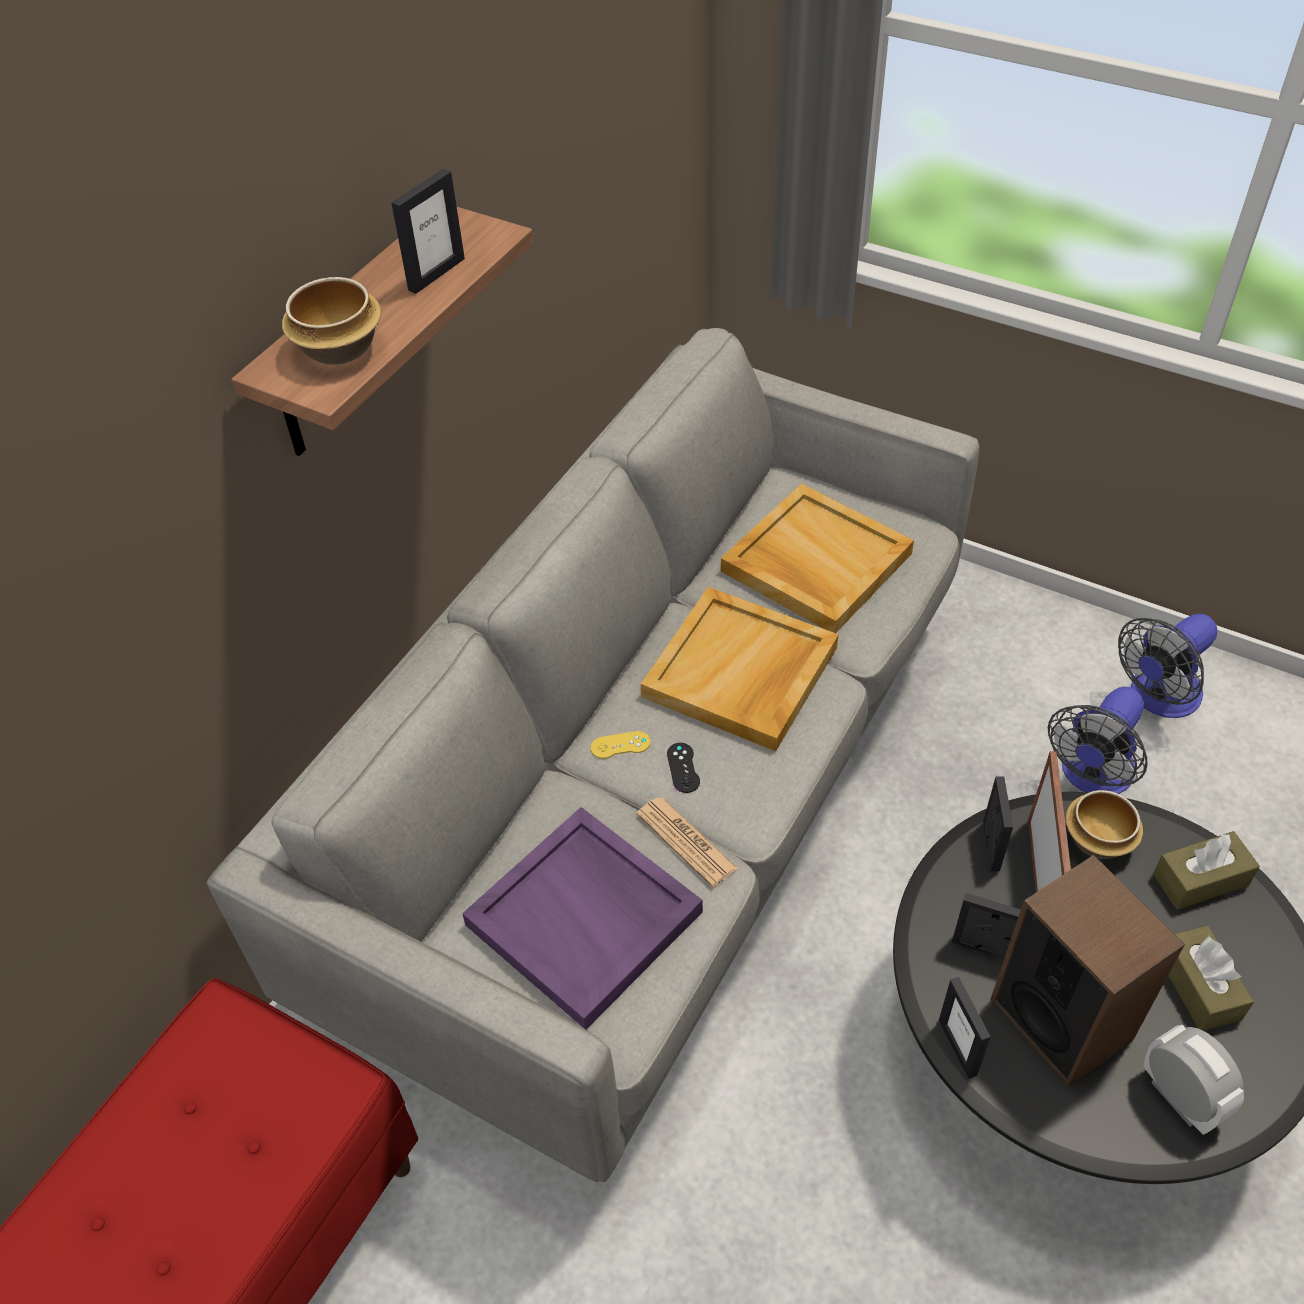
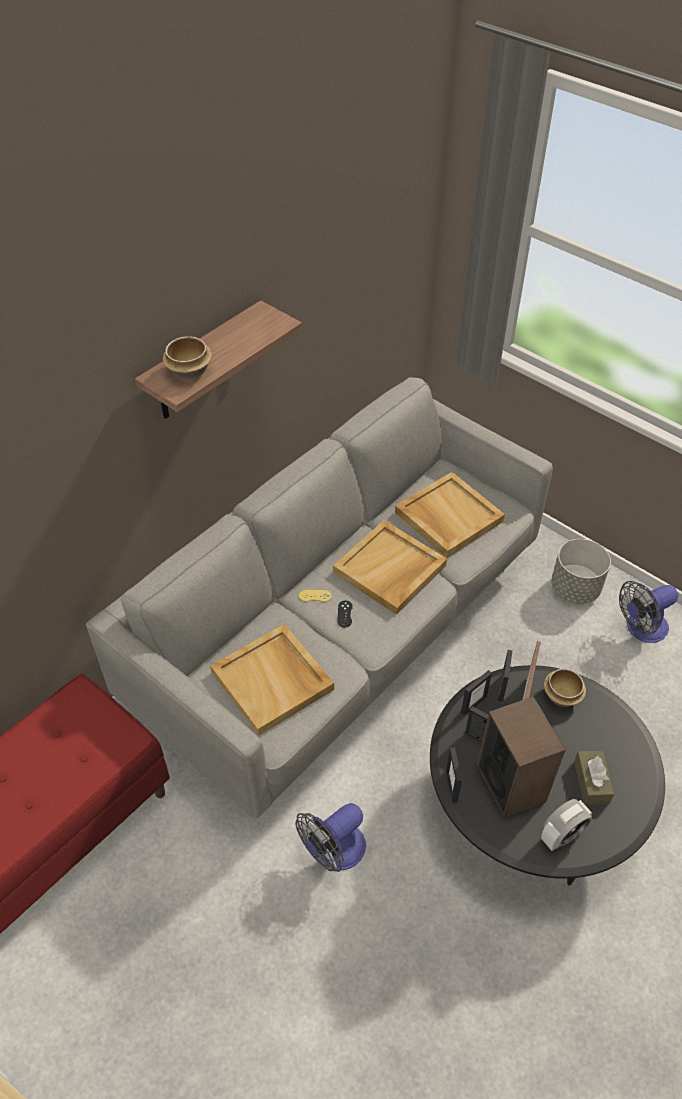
camera: 10 degrees right, 0 degrees up
(436, 274) = (247, 339): picture frame -> picture frame (473, 704)
(586, 918) = (273, 681): purple tray -> beige tray
(686, 841) = (335, 652): newspaper -> none
(1031, 649) = (575, 588): none -> grey planter
(1092, 776) = (588, 665): fan -> fan (334, 853)
(1180, 1098) = (561, 835): alarm clock -> alarm clock turned 75 degrees clockwise
(1200, 879) = (611, 727): brown tissue box -> none

